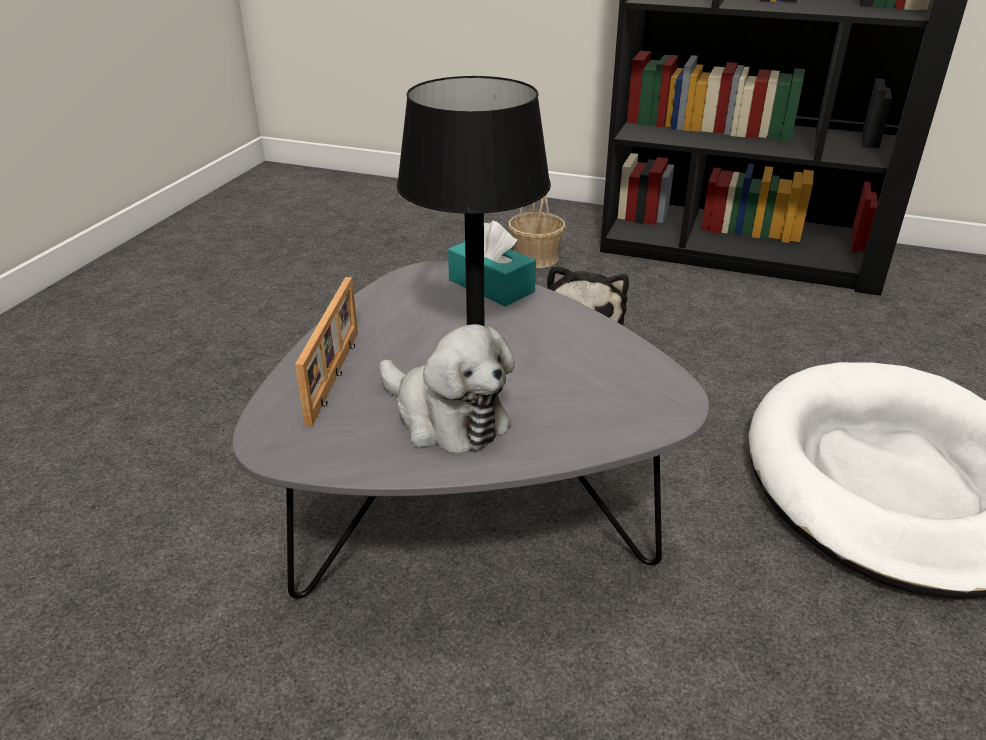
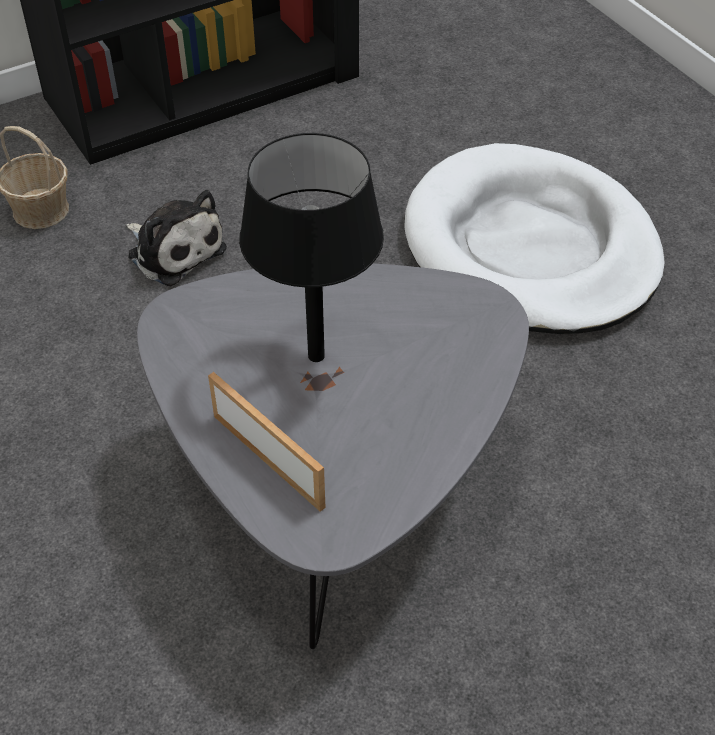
camera: 50 degrees left, 15 degrees up
(446, 417) = (391, 427): plush toy -> none
(491, 286) = (240, 294): turquoise tissue box -> none

